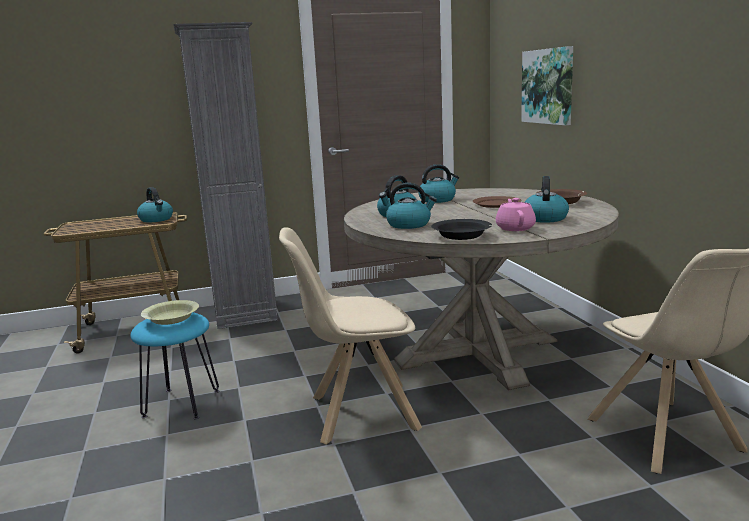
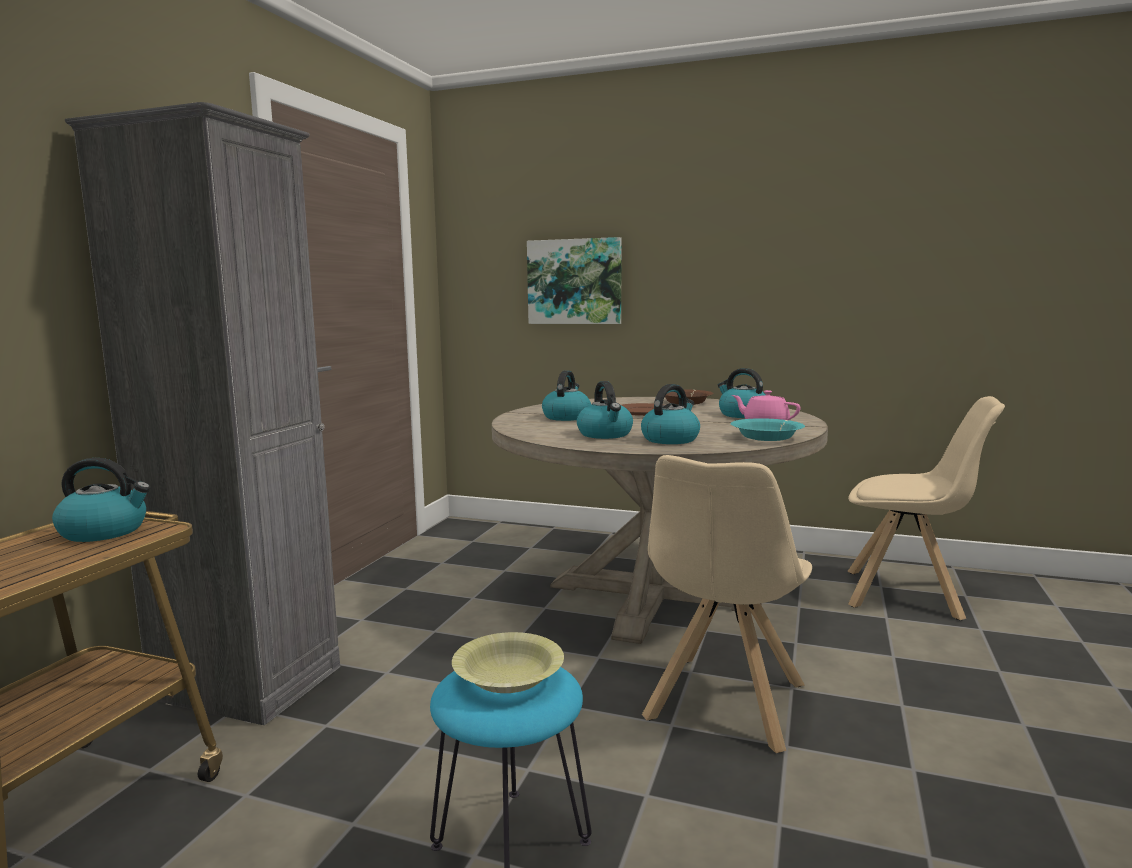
camera: 55 degrees left, 5 degrees down
(461, 236) = (767, 438): black bowl -> turquoise bowl

